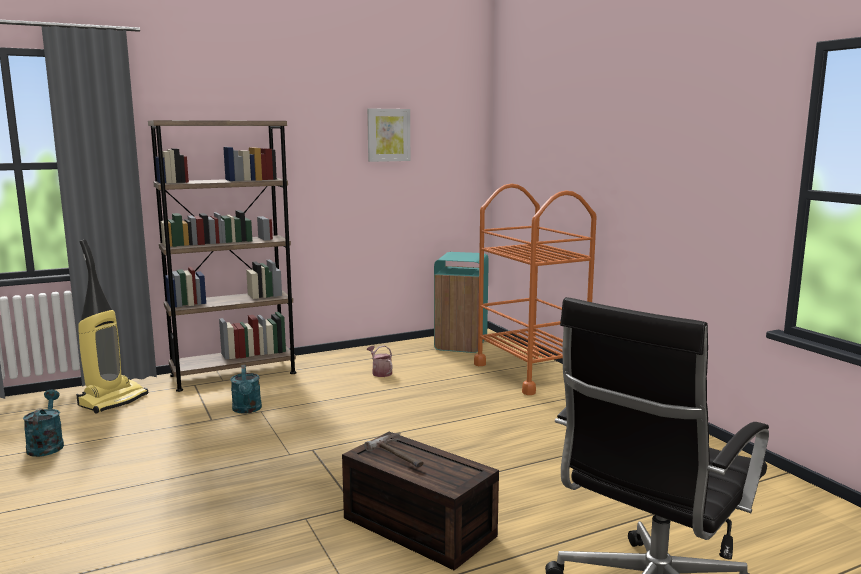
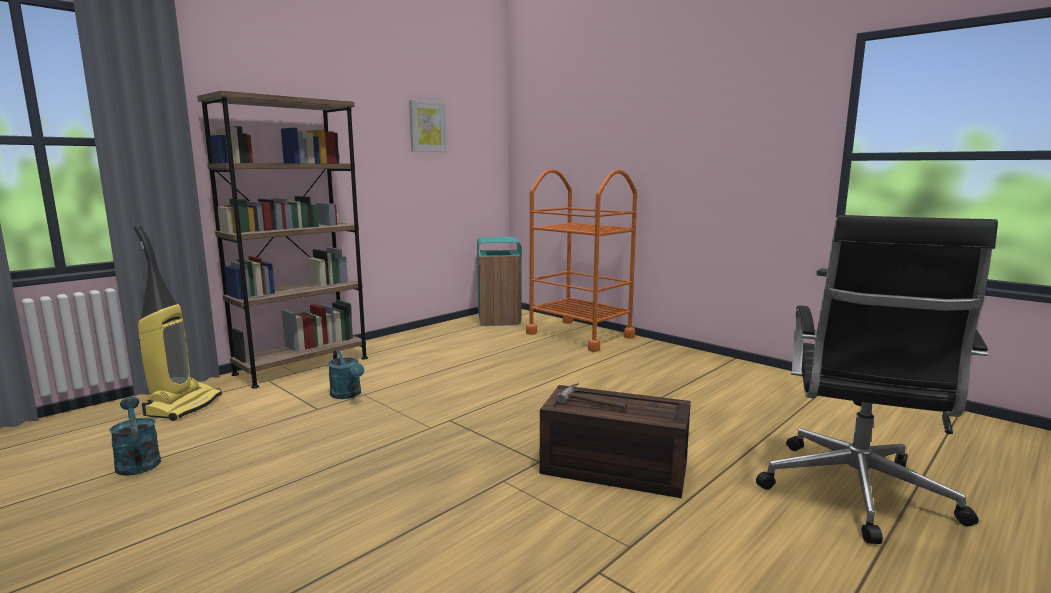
camera: 20 degrees left, 0 degrees up
(380, 372) = (449, 349): watering can -> none

